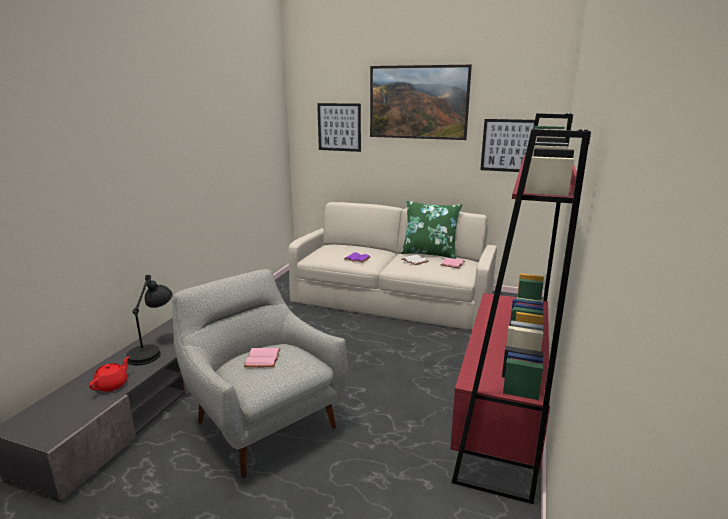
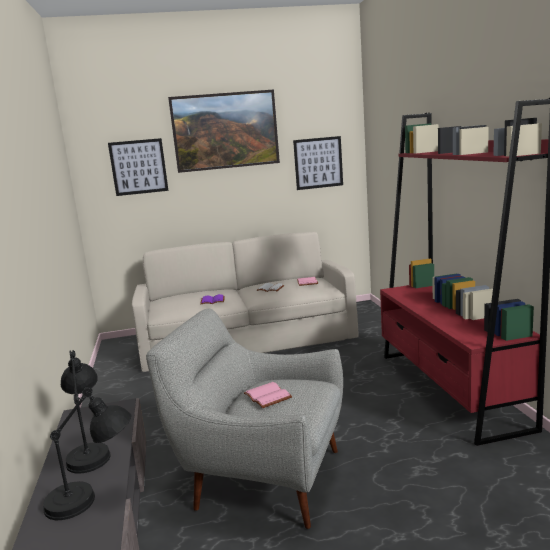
camera: 30 degrees left, 5 degrees down
(112, 385) = (93, 498): red teapot -> black table lamp
(429, 253) = (272, 281): green pillow -> none

